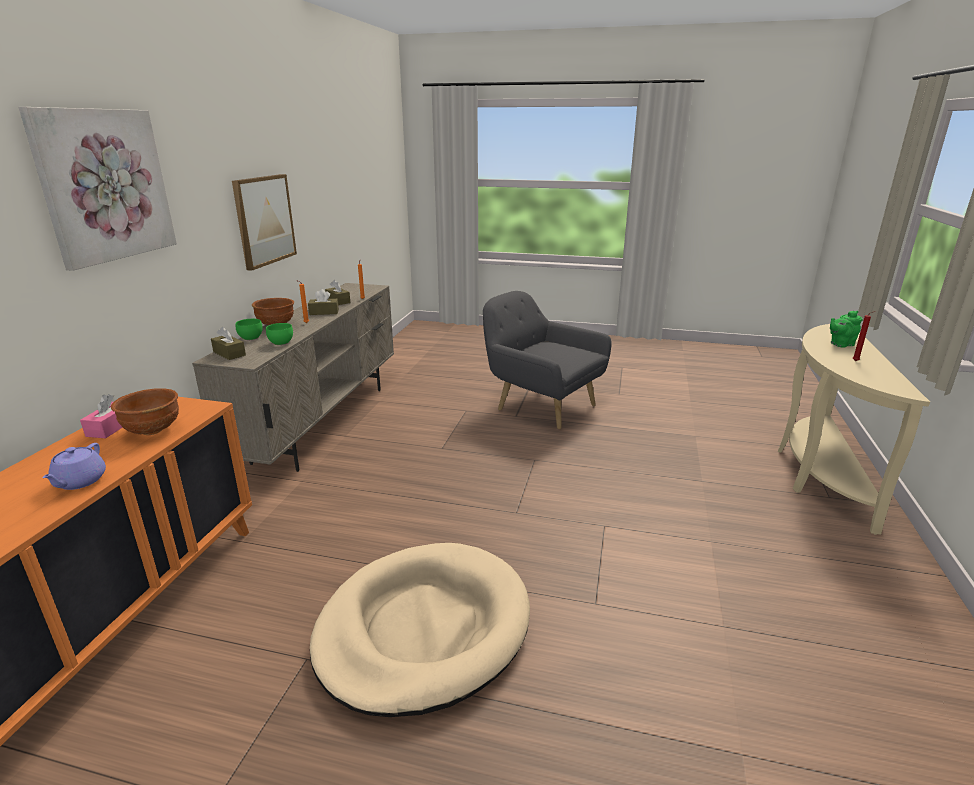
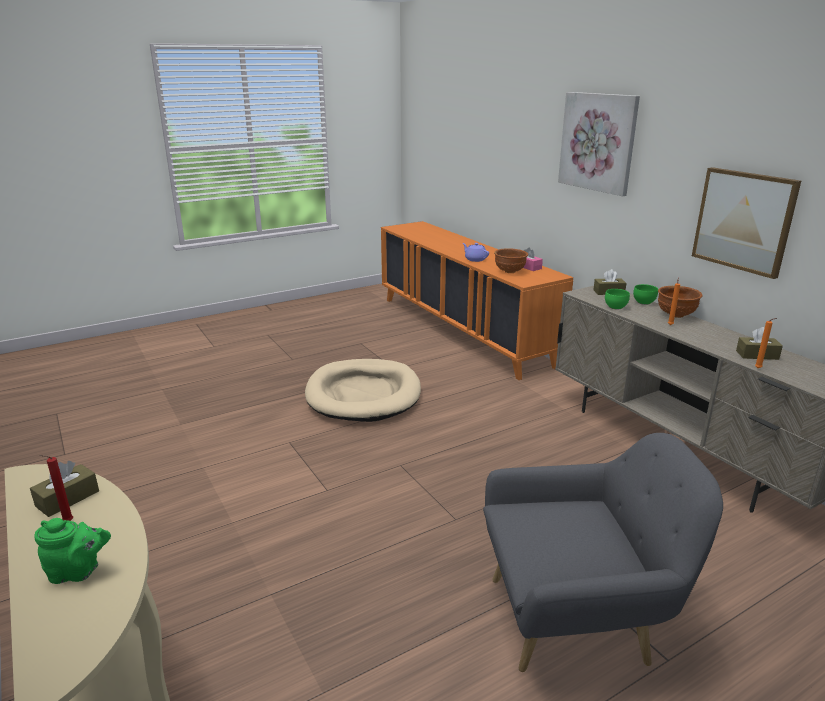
camera: 135 degrees right, 0 degrees up
(324, 312) = (707, 339): brown tissue box -> brown tissue box (67, 499)
(840, 344) = (78, 572): green teapot -> green teapot turned 60 degrees clockwise

